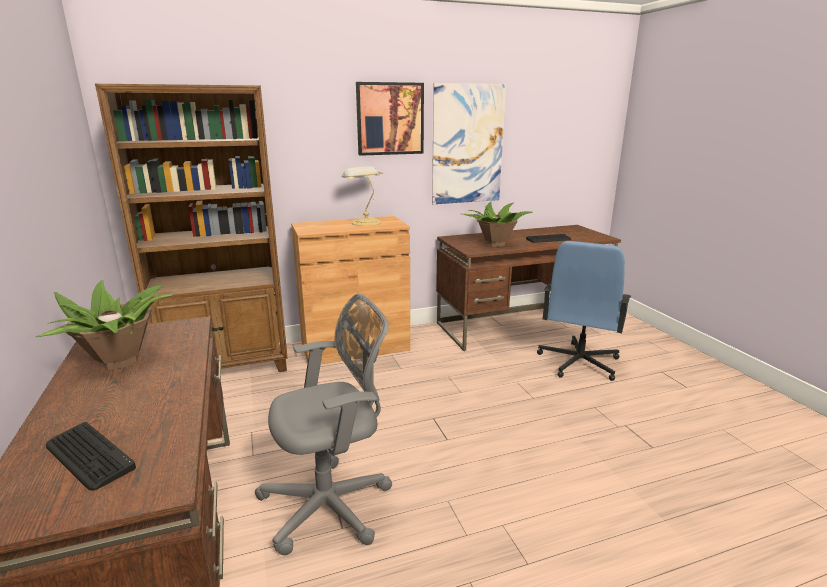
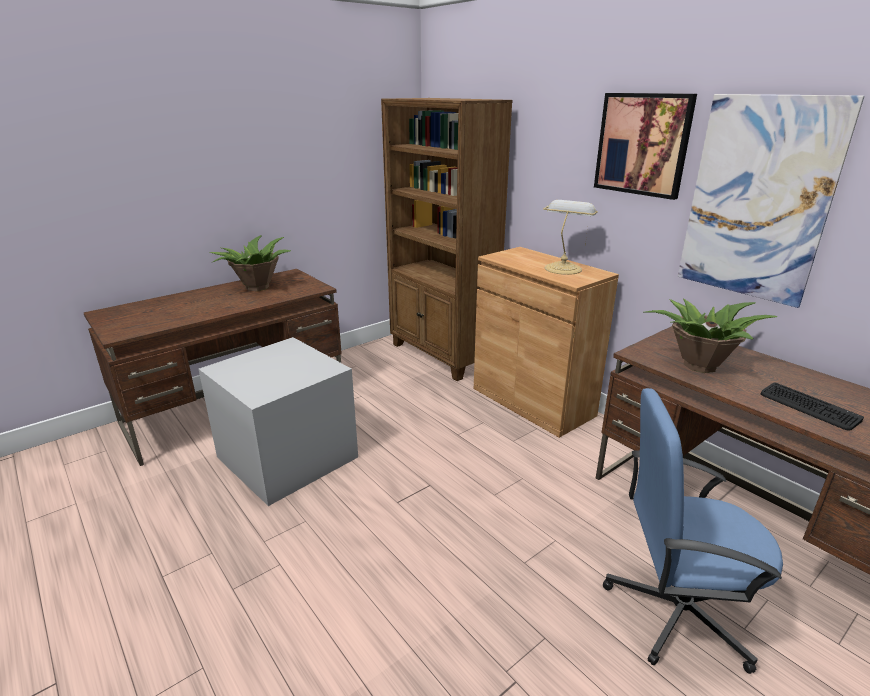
camera: 70 degrees right, 5 degrees up
(89, 456) = (150, 312): keyboard -> none
(332, 505) = (287, 458): grey office chair -> grey storage box

